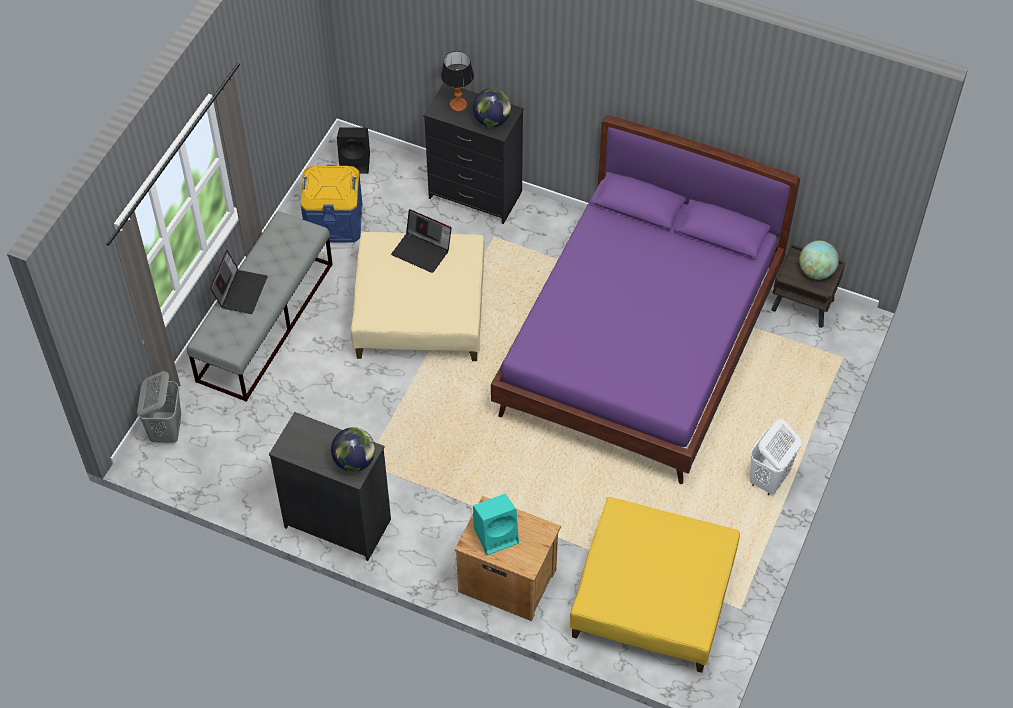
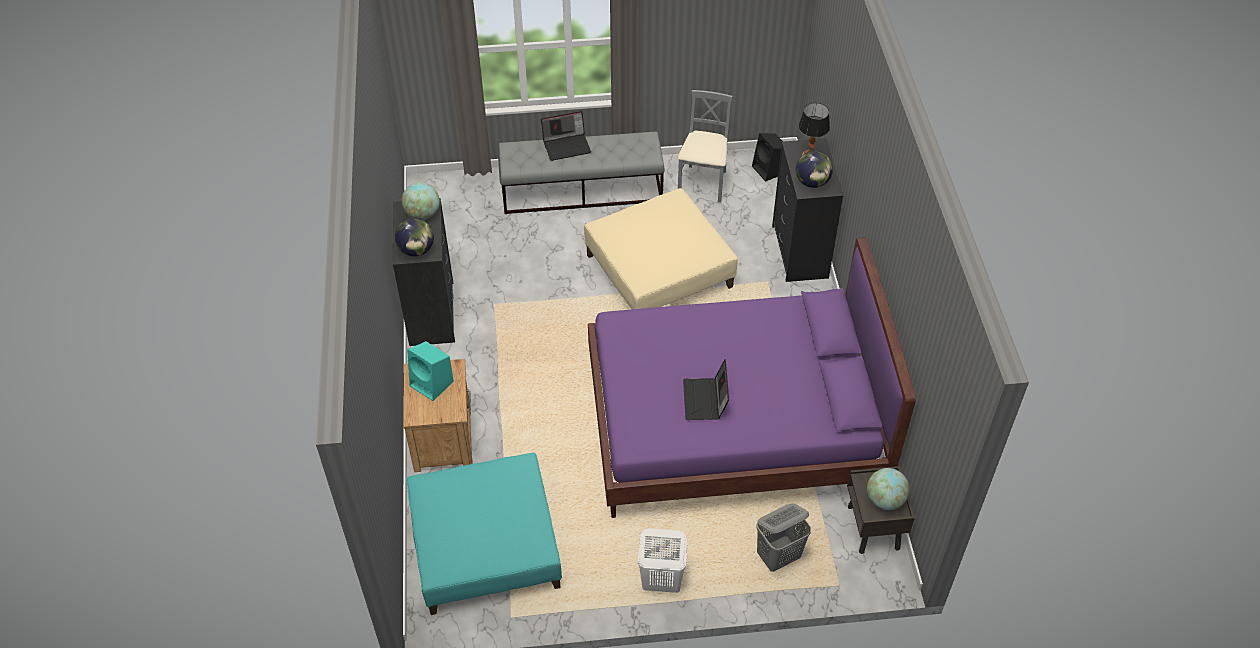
camera: 60 degrees right, 5 degrees down
(166, 430) = (451, 185): grey laundry basket -> grey laundry basket (779, 557)
(306, 435) = (422, 214): none -> globe
(334, 221) = (703, 184): blue storage box -> grey chair
(422, 251) = (688, 227): laptop -> laptop (705, 400)
(652, 597) = (485, 546): yellow ottoman -> turquoise ottoman

